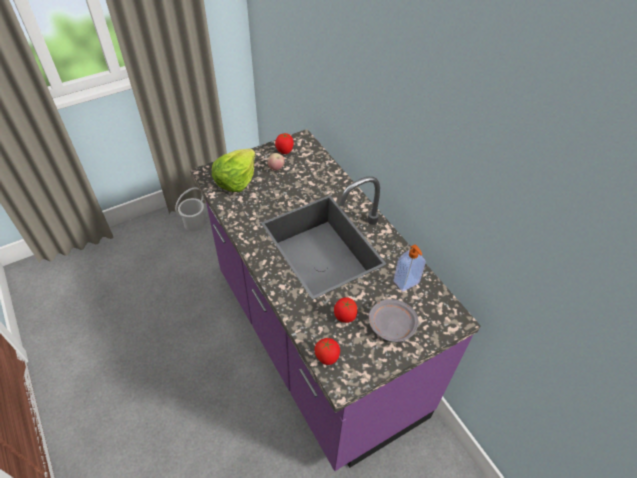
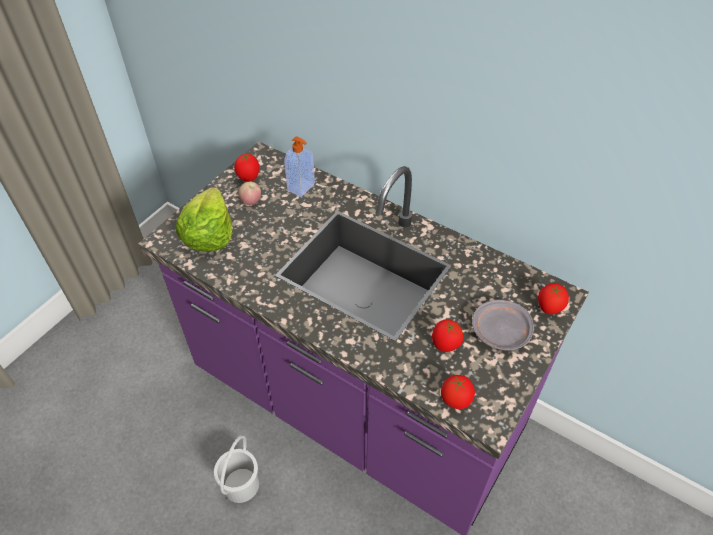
camera: 25 degrees left, 0 degrees up
(194, 223) = (120, 320): white bucket -> white bucket (240, 485)
(406, 282) = (486, 277): soap dispenser -> soap dispenser (302, 188)
(439, 324) = (548, 309): none -> tomato

